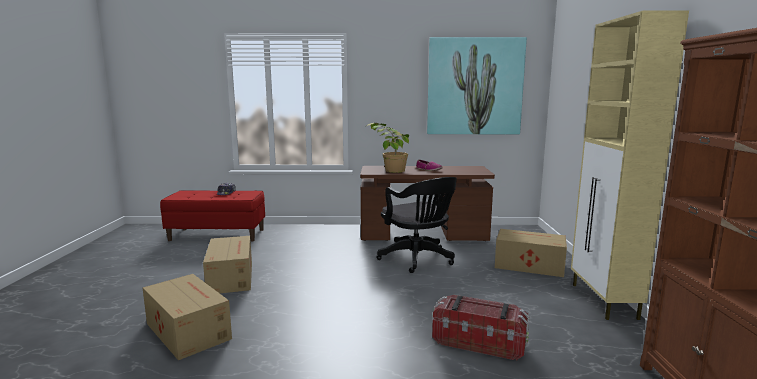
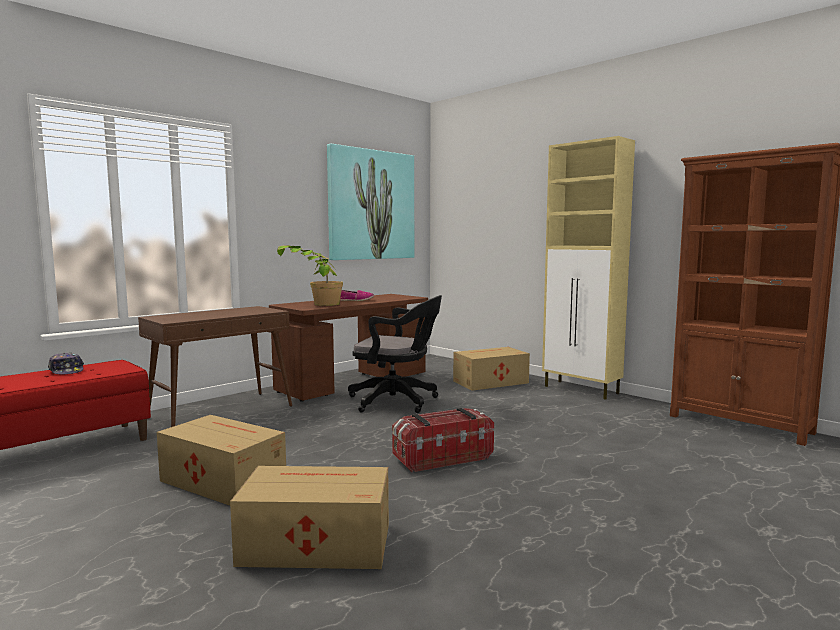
camera: 45 degrees left, 5 degrees down
(313, 235) = (222, 412): none -> brown console table
(479, 342) = (577, 438): storage box -> storage box (441, 458)

